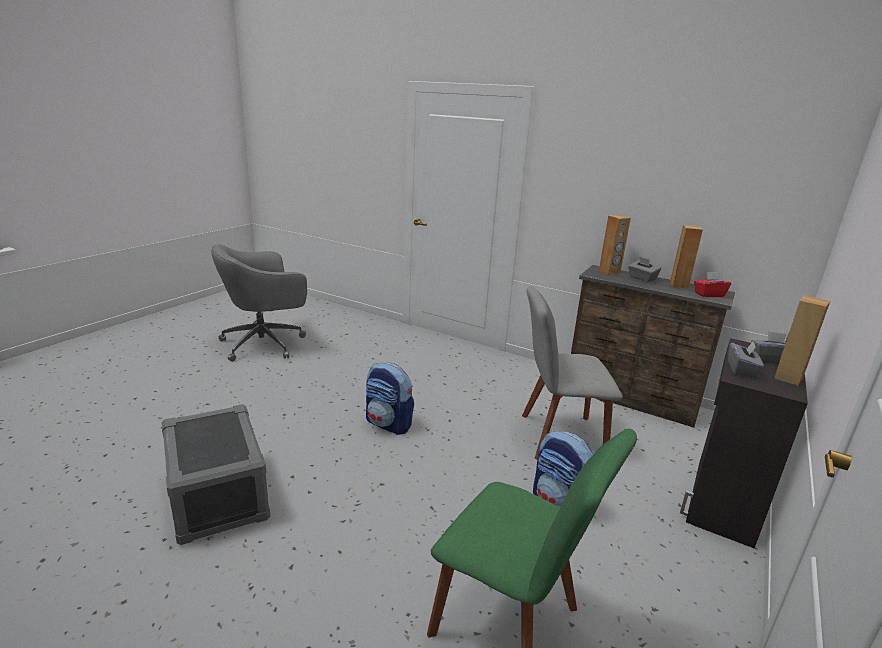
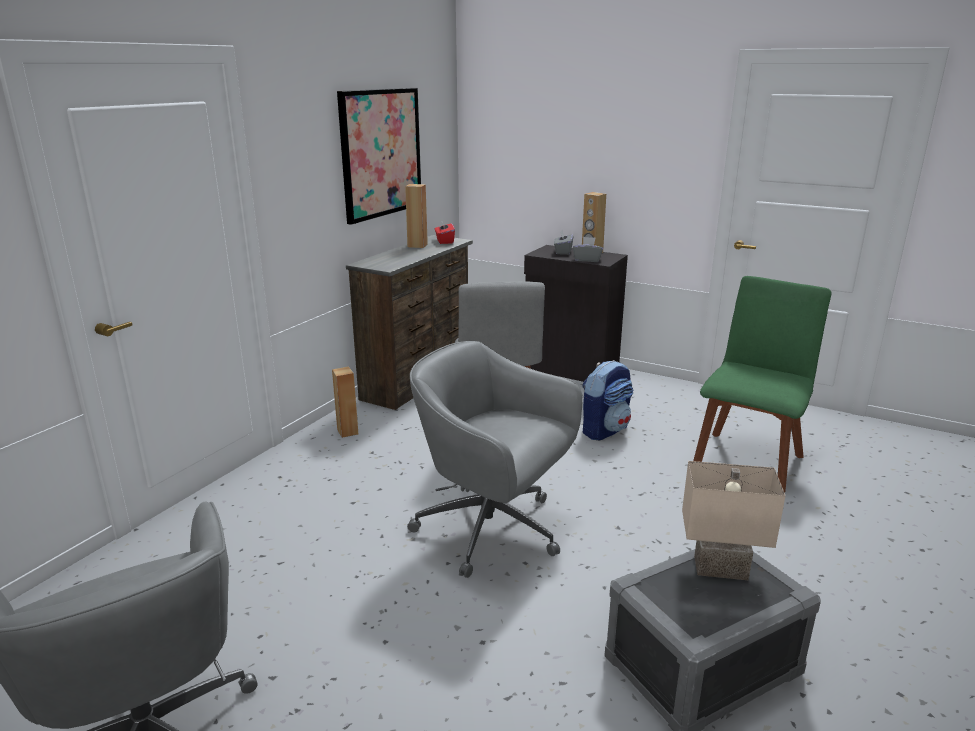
camera: 90 degrees left, 0 degrees up
(225, 446) = (720, 569): none -> beige table lamp
(389, 424) = (493, 530): backpack -> grey office chair
(609, 272) = (375, 261): brown speaker -> brown speaker (348, 432)
(642, 278) = (397, 253): grey tissue box -> none
(676, 189) = (381, 153): none -> picture

